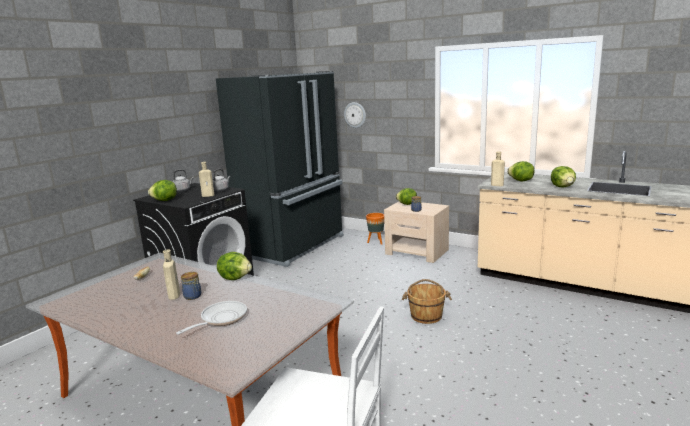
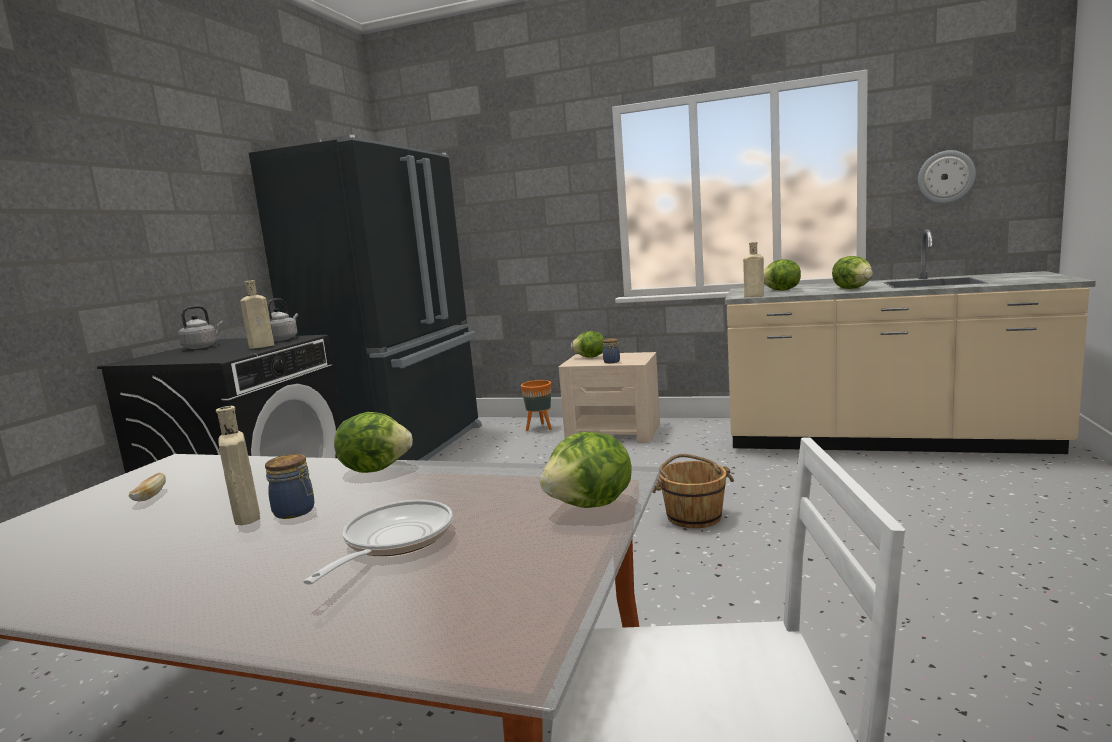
camera: 15 degrees left, 5 degrees down
(165, 201) = (171, 360): lettuce -> lettuce (591, 505)
(355, 115) = (484, 228): wall clock -> wall clock (945, 177)

